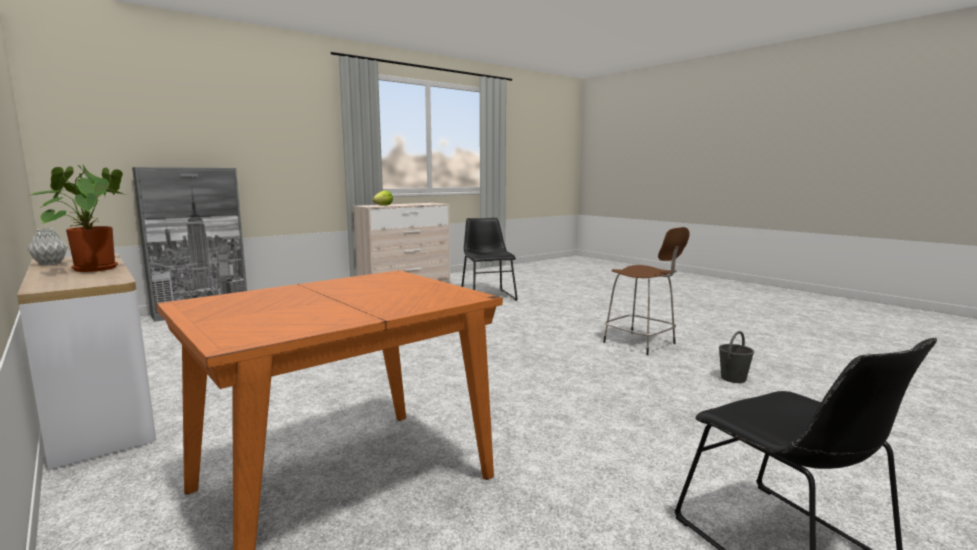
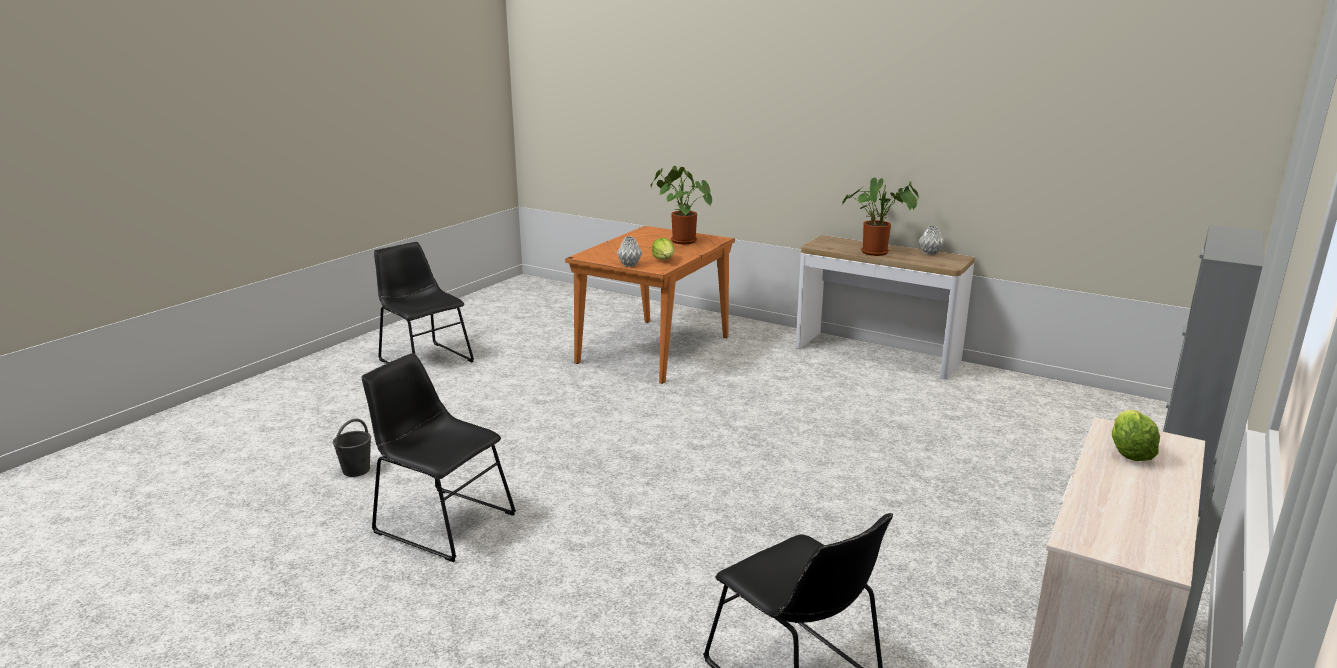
camera: 160 degrees right, 10 degrees up
(258, 305) = (681, 241): none -> potted plant
(362, 282) = (664, 260): none -> lettuce
(420, 280) = (630, 265): none -> grey vase
(641, 344) = (440, 521): brown stool -> black chair

